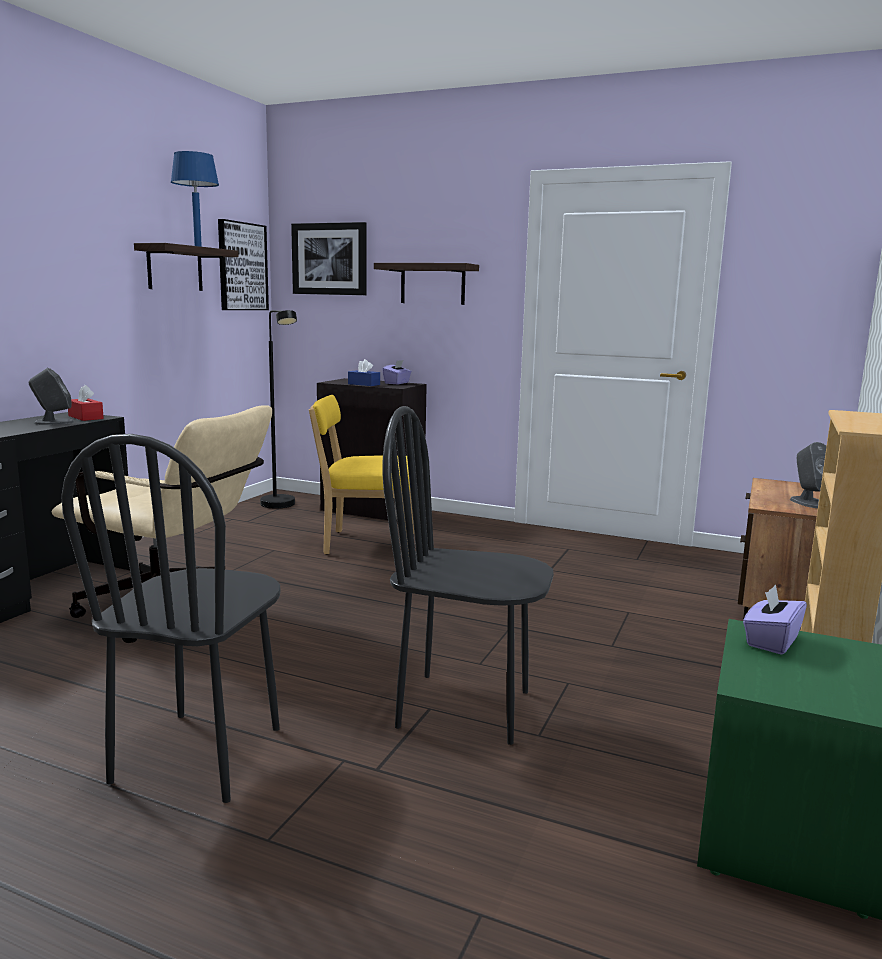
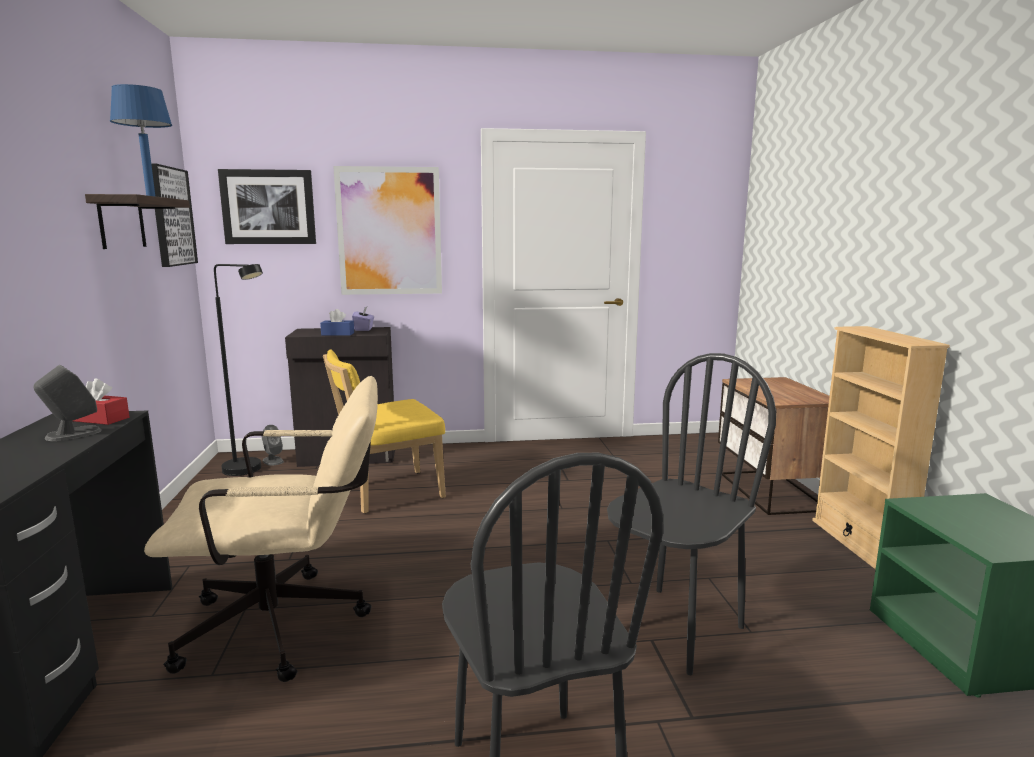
camera: 30 degrees left, 0 degrees up
(432, 284) = (389, 231): shelf -> picture
(464, 708) = (674, 628): black chair -> black chair turned 150 degrees clockwise
(771, 641) = (936, 509): purple tissue box -> none
(809, 502) = (793, 394): grey speaker -> grey speaker (272, 461)

